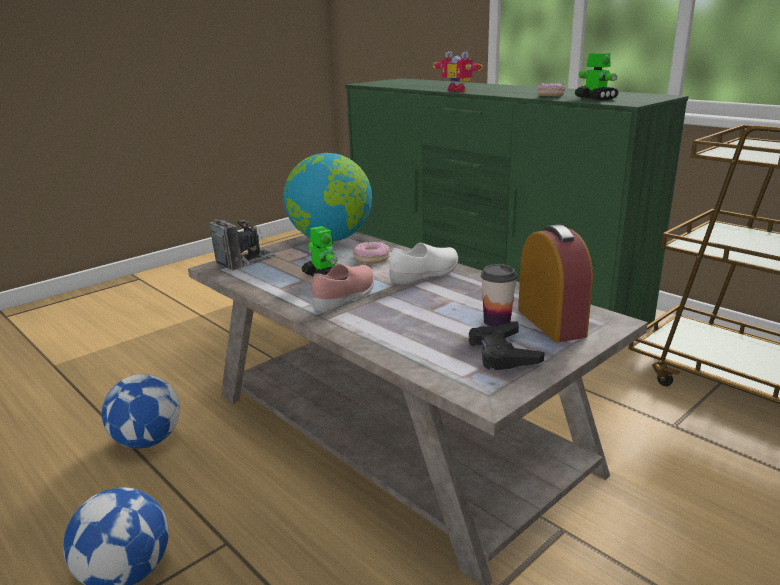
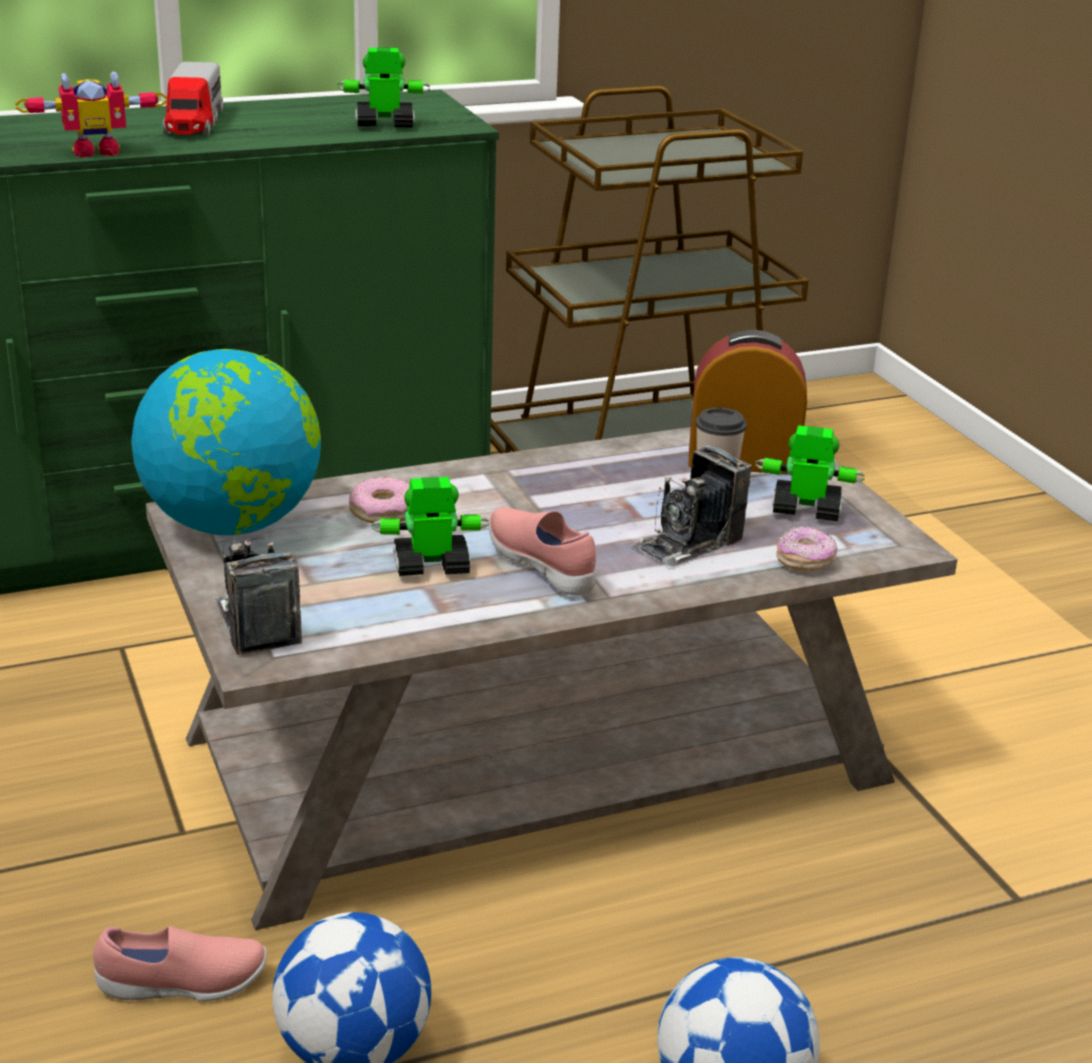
camera: 70 degrees left, 5 degrees up
(181, 390) = (183, 985): none -> pink shoe
(412, 326) = (688, 543): none -> camera
(425, 275) = (508, 490): white shoe -> none
(502, 353) = (805, 510): black game controller -> toy robot
(526, 90) = (194, 123): none -> toy truck
(550, 96) = (308, 133): donut -> donut (805, 562)

